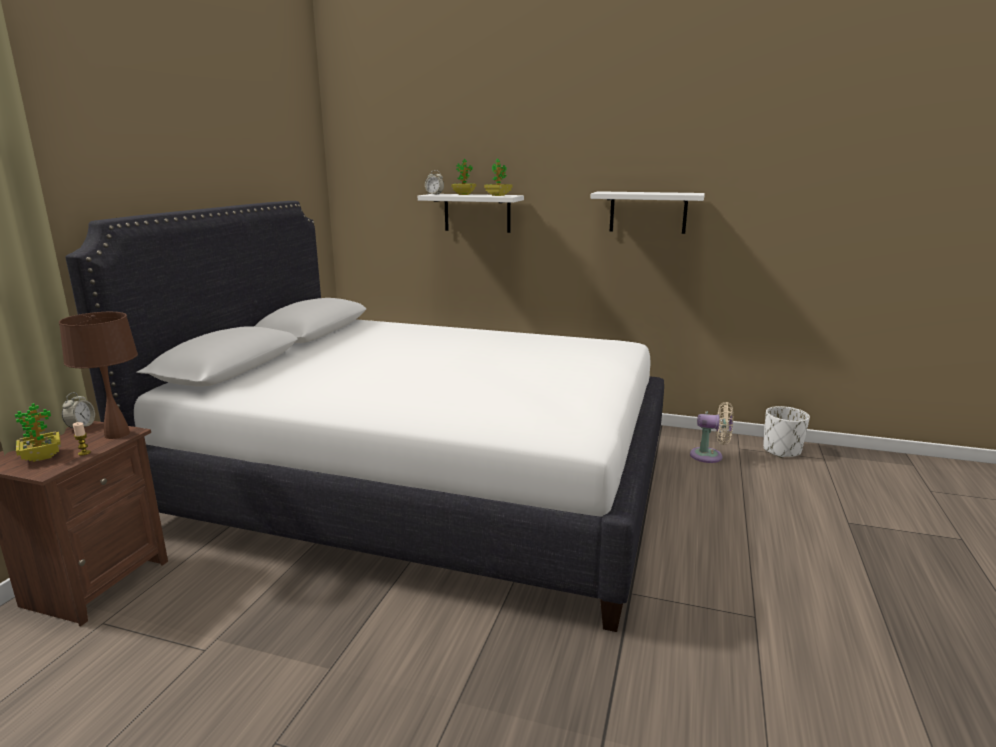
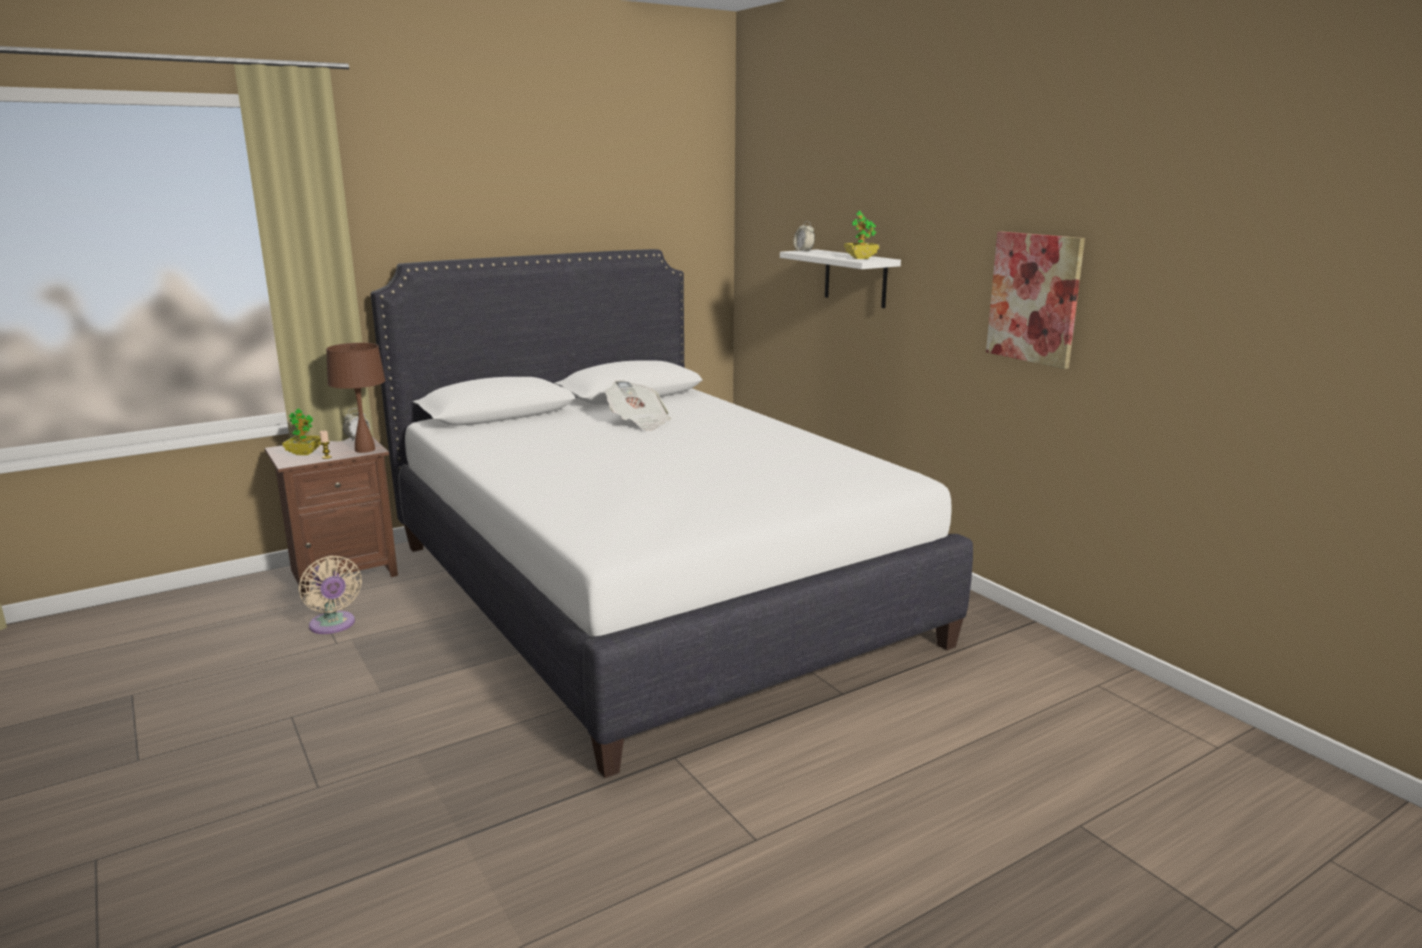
camera: 40 degrees right, 0 degrees up
(371, 349) = (638, 422): none -> newspaper
(464, 194) = (832, 254): potted plant -> none
(648, 212) = (1034, 298): white shelf -> picture
(710, 456) = (1032, 678): beige fan -> beige fan (333, 626)
(781, 451) = (1162, 712): white planter -> none

